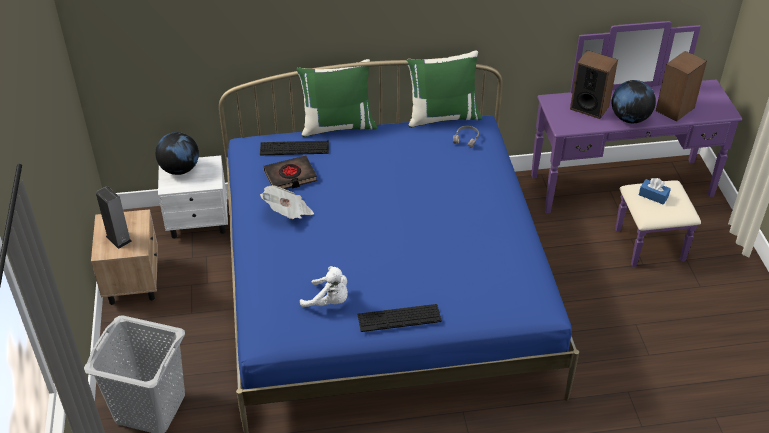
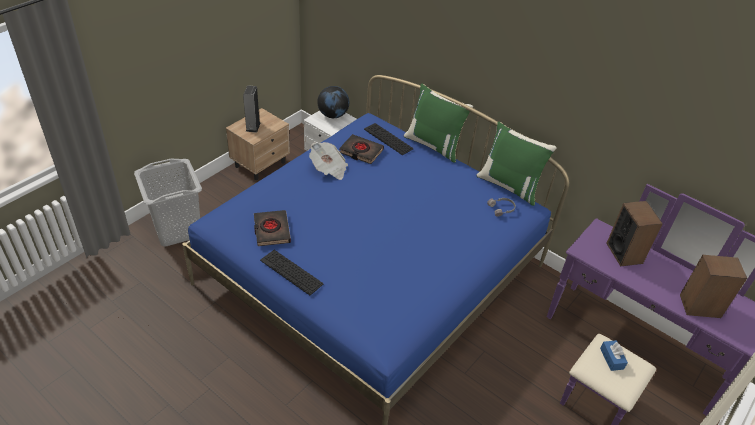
camera: 45 degrees right, 0 degrees up
(329, 301) = (271, 230): white plush toy -> black book
(629, 118) = (646, 283): globe -> none

